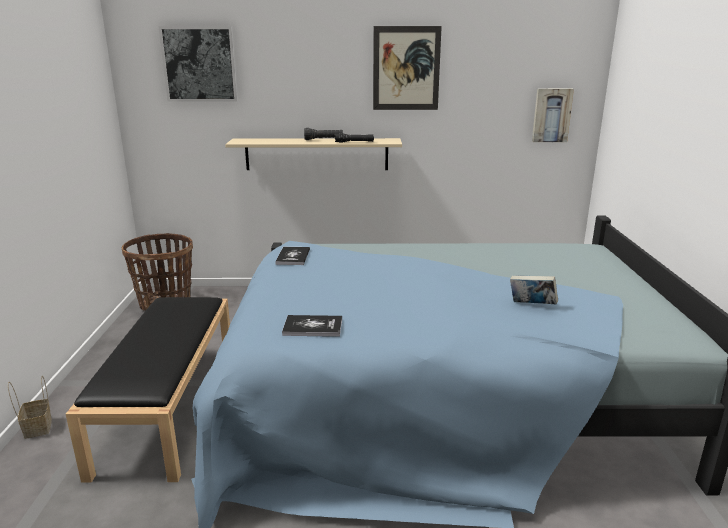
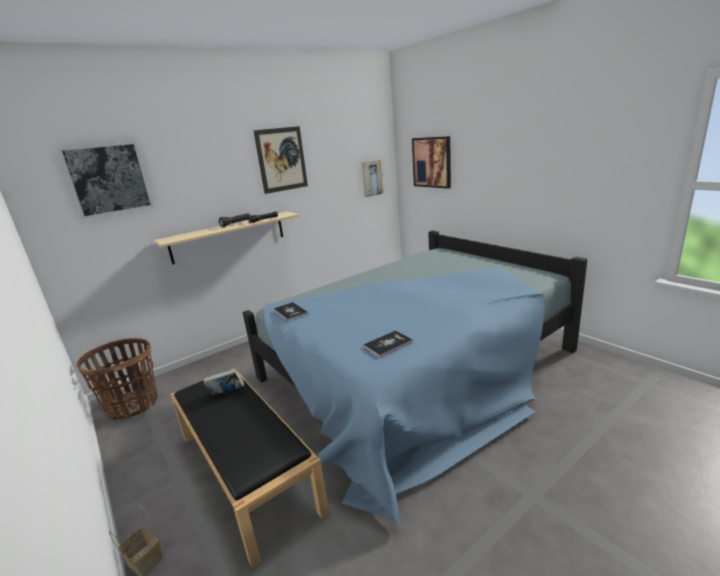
camera: 35 degrees left, 0 degrees up
(531, 305) = (469, 286): book -> book (226, 393)
(639, 106) = (432, 162): none -> picture

